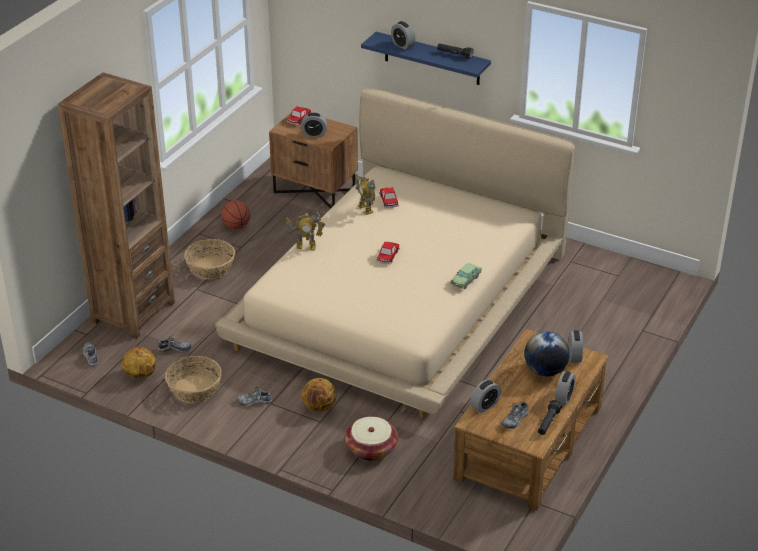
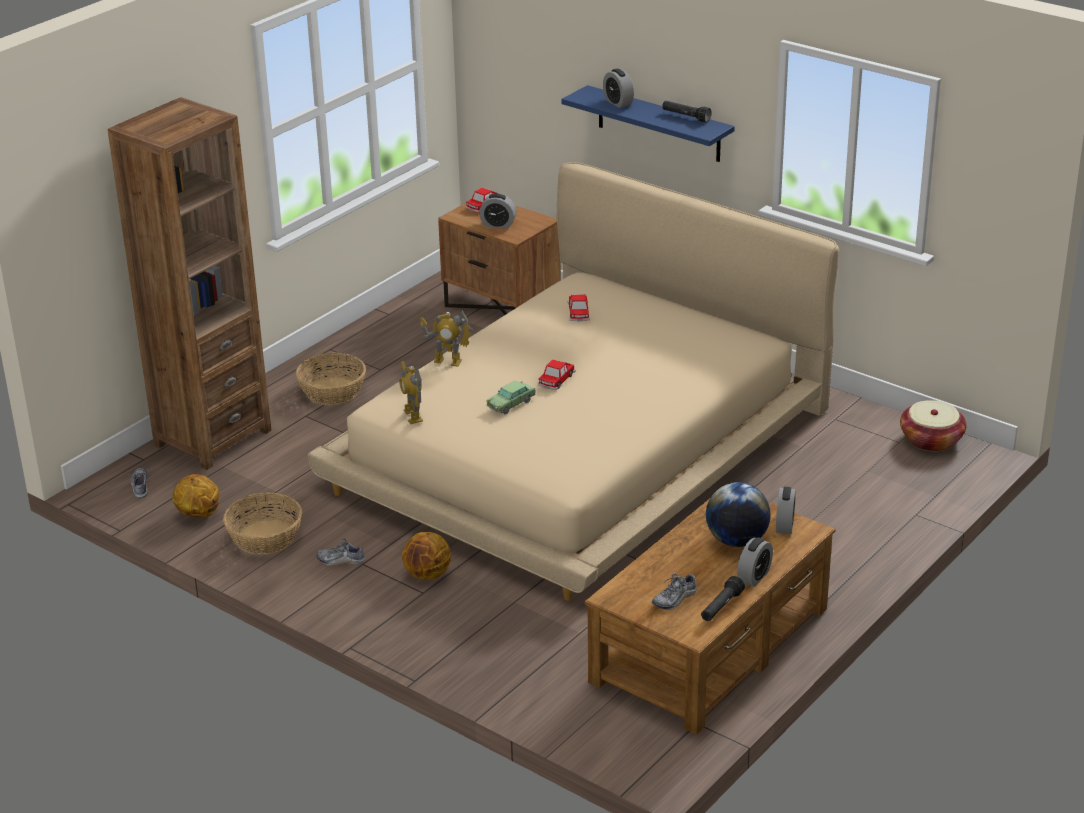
camera: 10 degrees right, 5 degrees down
(174, 349) = (253, 486): shoe -> none
(236, 226) = (382, 344): basketball -> none
(365, 209) = (543, 321): toy robot -> toy robot (412, 416)
(371, 449) = (484, 633): basket -> basket (931, 440)
(465, 280) = (656, 417): toy car -> toy car (511, 404)
(485, 405) = (637, 577): alarm clock -> none

